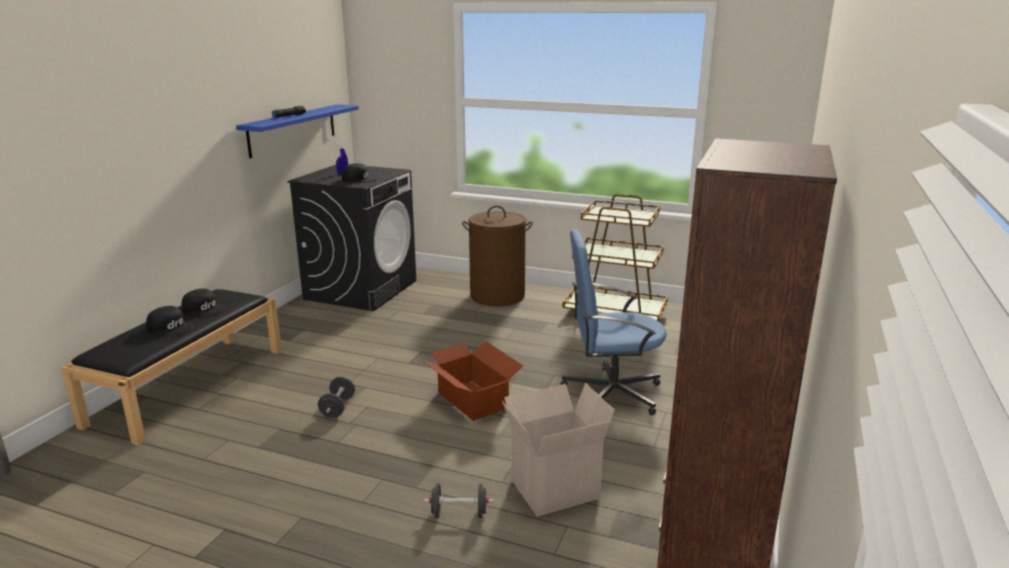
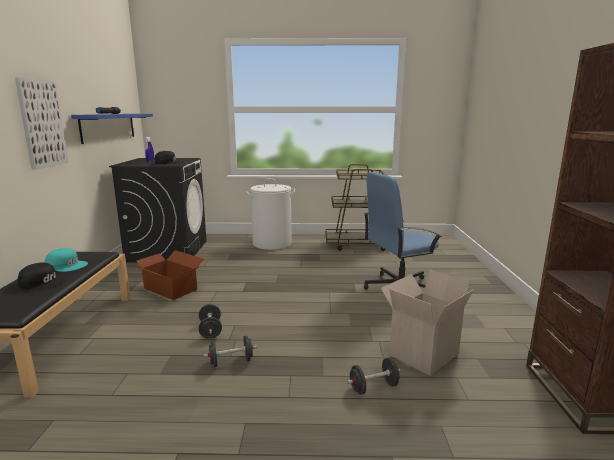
camera: 20 degrees left, 5 degrees down
(195, 143) = (42, 123): none -> picture
(204, 309) = (67, 265): black cap -> turquoise cap
(333, 449) = (231, 361): none -> black dumbbell
(473, 399) = (311, 306): cardboard box -> cardboard box (170, 289)
(497, 296) = (272, 243): brown laundry basket -> white laundry basket

